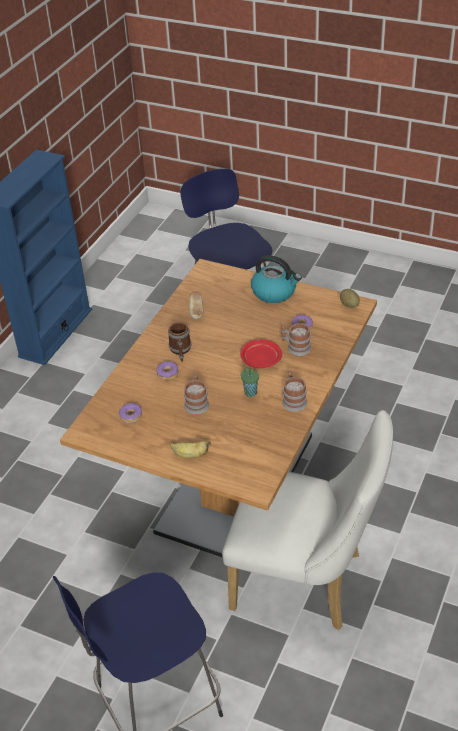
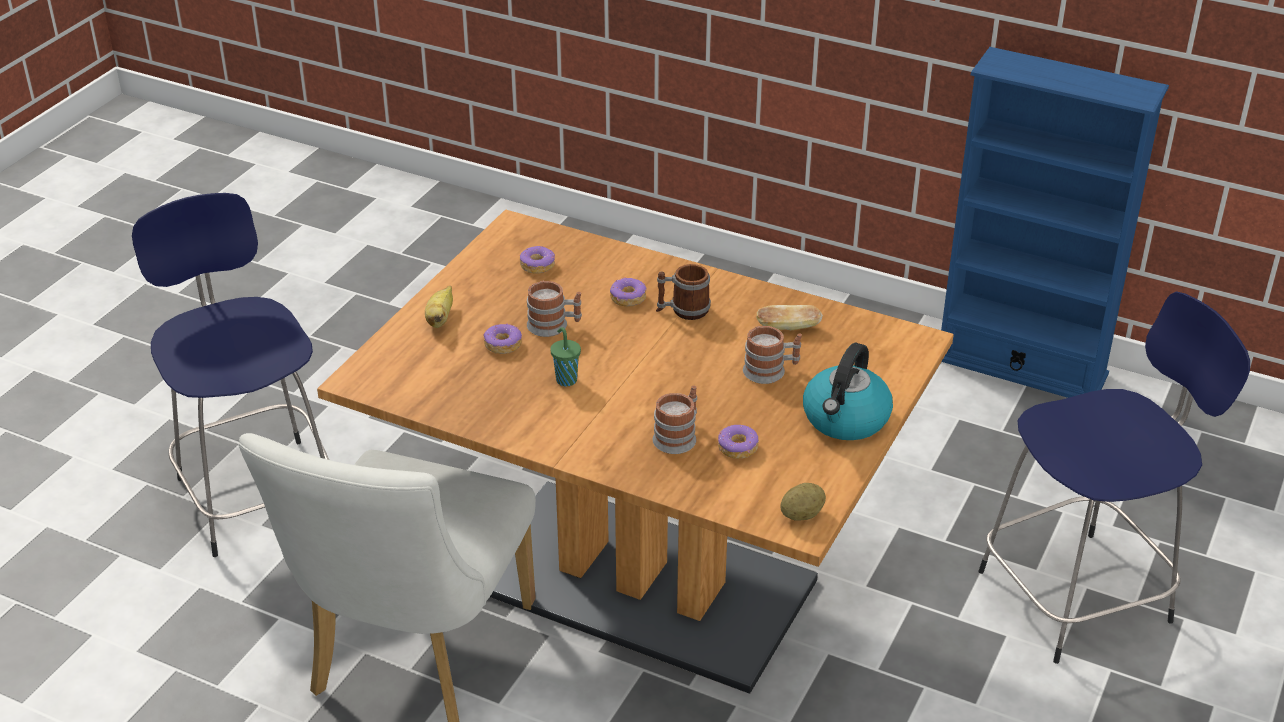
camera: 90 degrees right, 5 degrees down
(217, 423) = (502, 344): none -> donut
(260, 359) = (650, 394): red plate -> none
(293, 400) = (539, 426): mug -> mug (771, 371)

